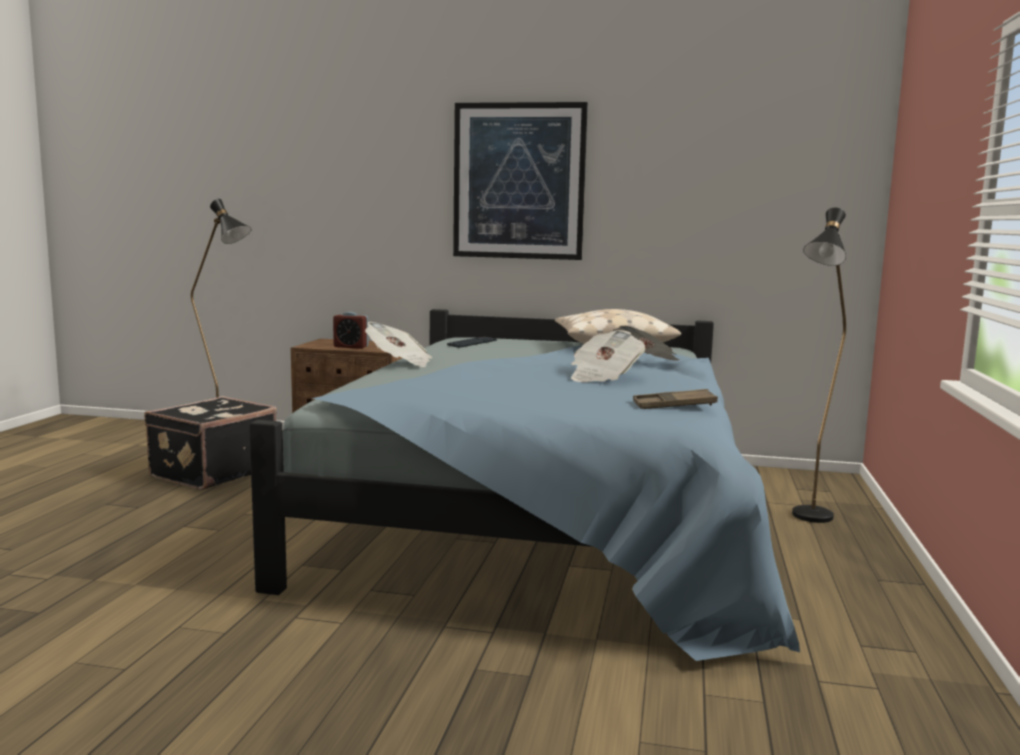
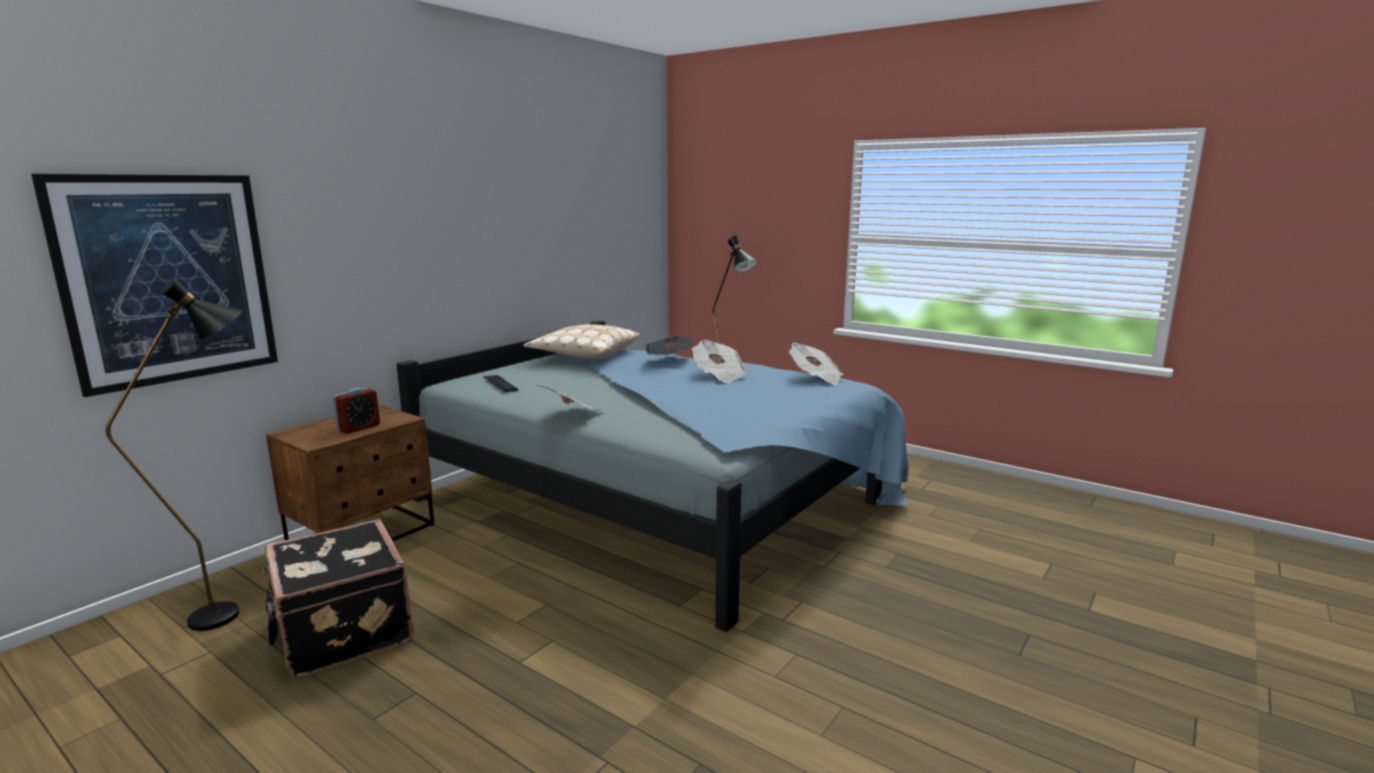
camera: 65 degrees left, 5 degrees up
(518, 181) = (459, 221): picture -> picture (169, 279)
(674, 406) = (815, 378): brown tray -> newspaper

